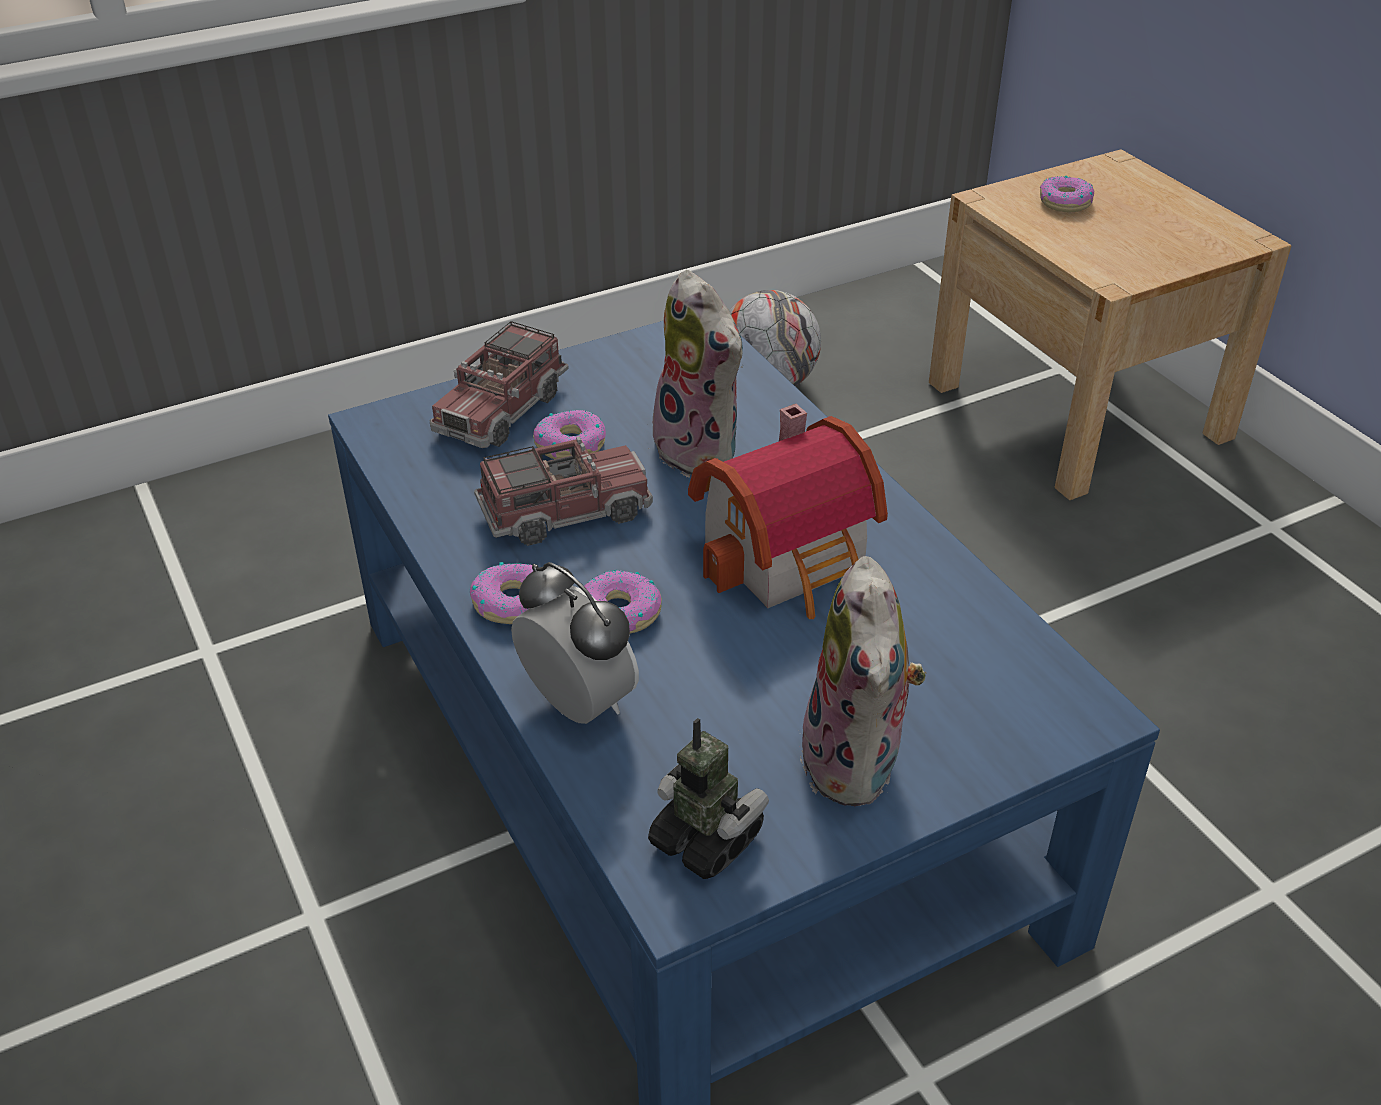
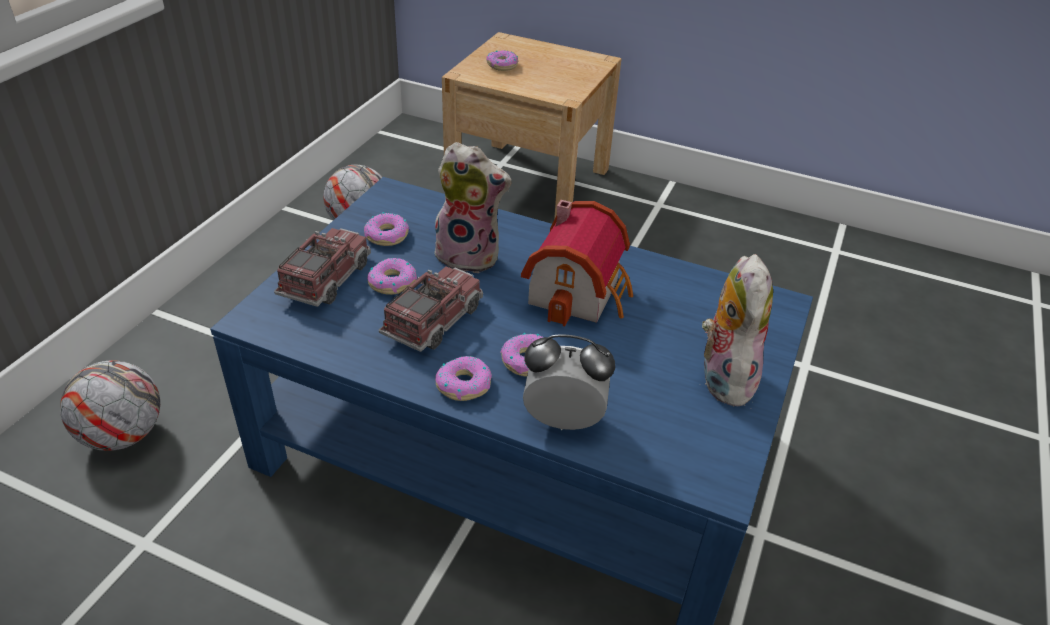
camera: 40 degrees left, 0 degrees up
(288, 525) = (123, 435): none -> football
(501, 410) = (326, 279): toy truck -> toy truck turned 150 degrees counterclockwise
(629, 384) = (387, 235): none -> donut
(706, 840) = (702, 452): toy robot -> none
(858, 764) = (722, 377): plush toy -> plush toy turned 135 degrees counterclockwise

